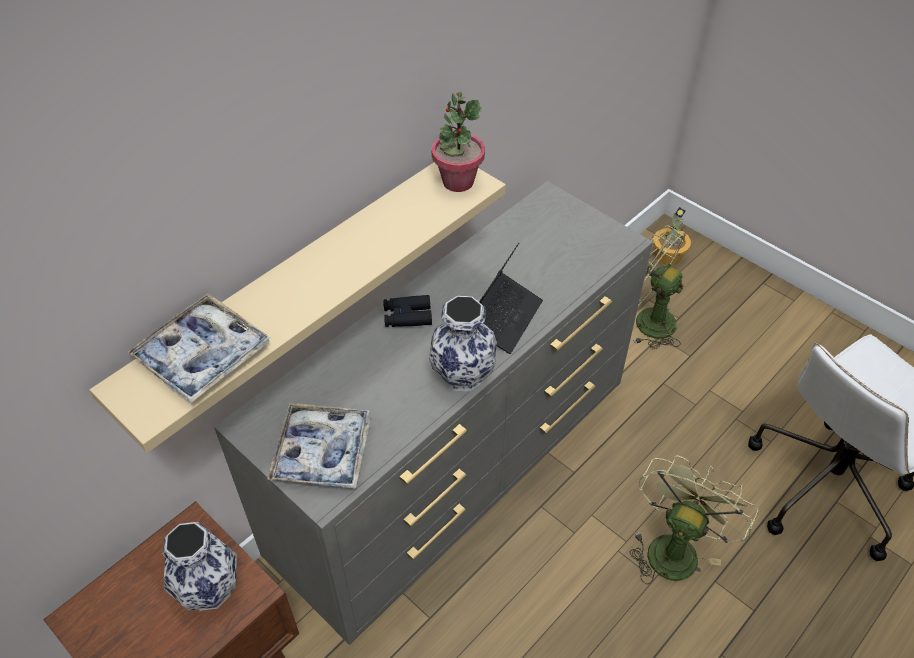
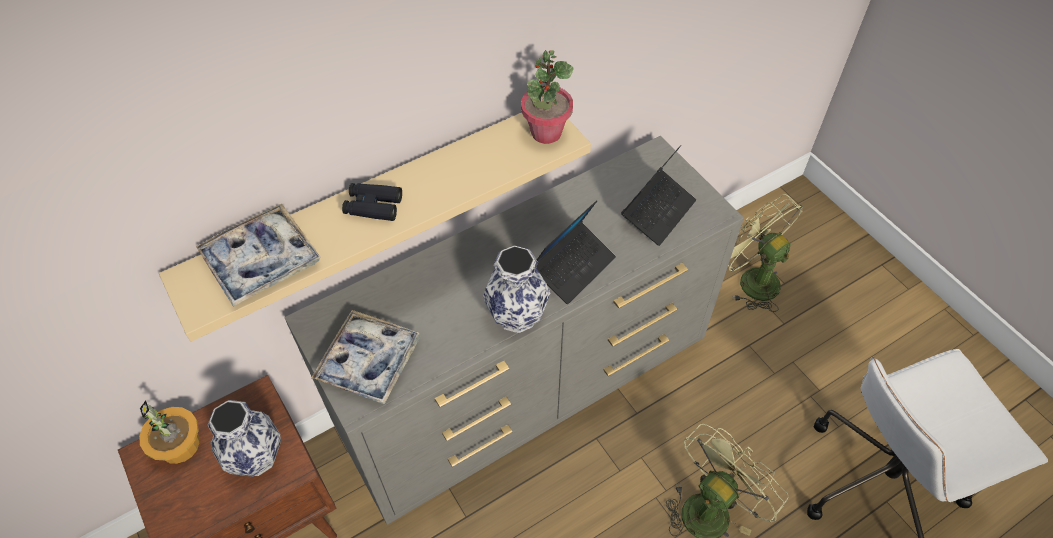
camera: 15 degrees right, 5 degrees up
(407, 316) = (485, 247): black binoculars -> black binoculars (373, 206)
(569, 251) = (658, 212): none -> laptop
(668, 255) = (794, 218): potted plant -> potted plant (180, 444)

